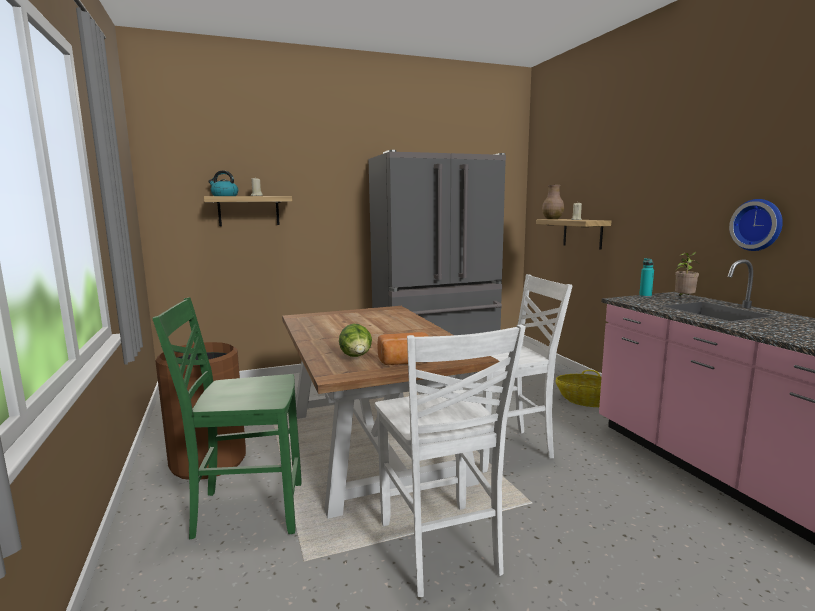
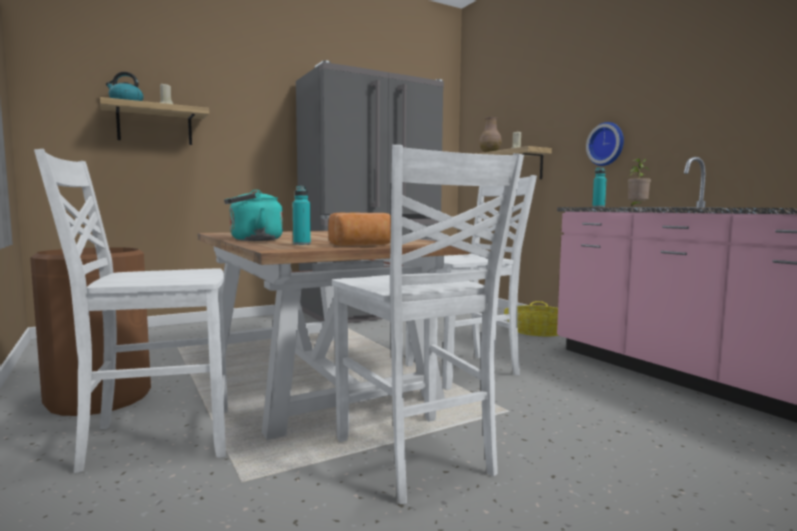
camera: 10 degrees left, 5 degrees down
(247, 510) = (156, 439): green chair -> white chair
(321, 343) = (253, 240): none -> turquoise kettle
(356, 357) = (302, 244): lettuce -> turquoise bottle
(758, 225) = (705, 127): wall clock -> wall clock (607, 144)

